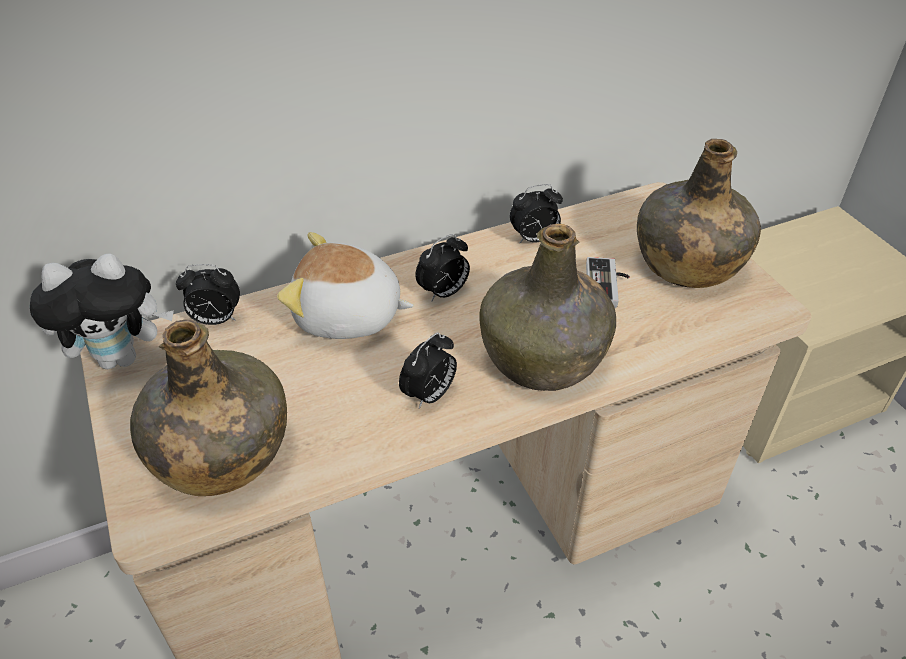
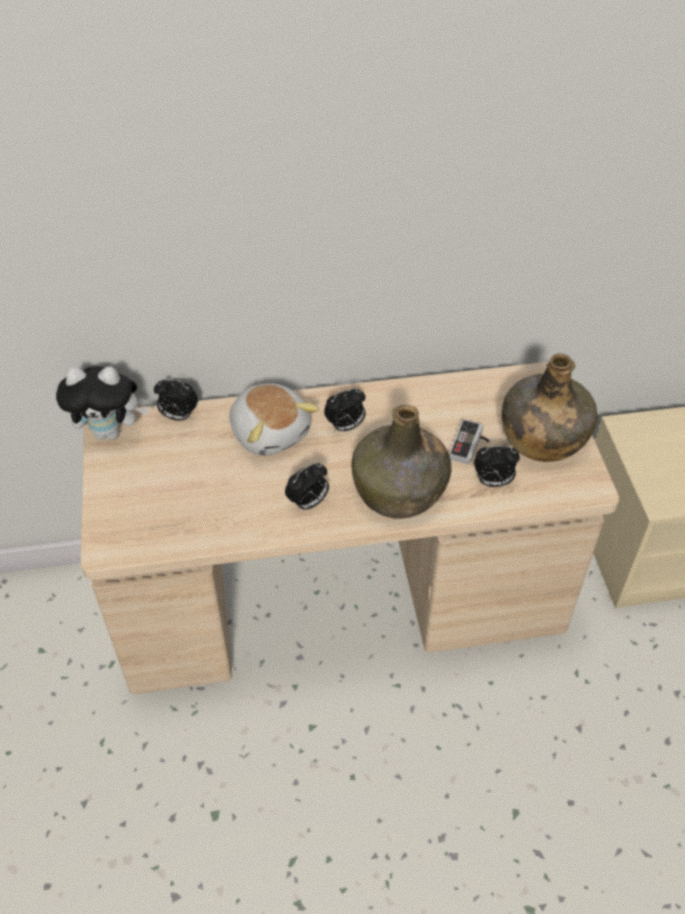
camera: 15 degrees right, 5 degrees up
(220, 452) = (159, 513): green bottle -> none
(348, 316) = (270, 432): plush toy -> plush toy turned 150 degrees counterclockwise
(534, 239) = (430, 395): alarm clock -> alarm clock (492, 482)

